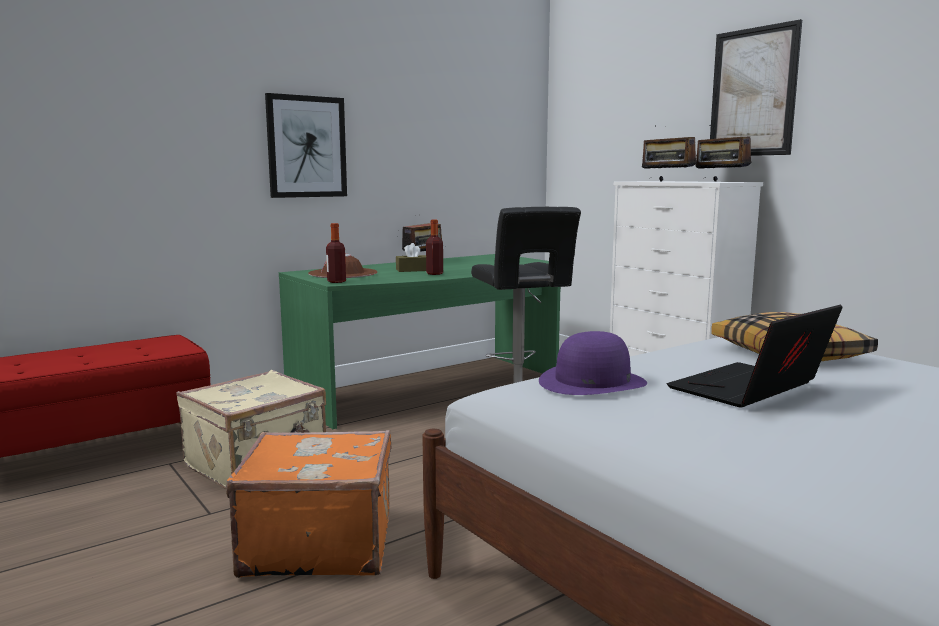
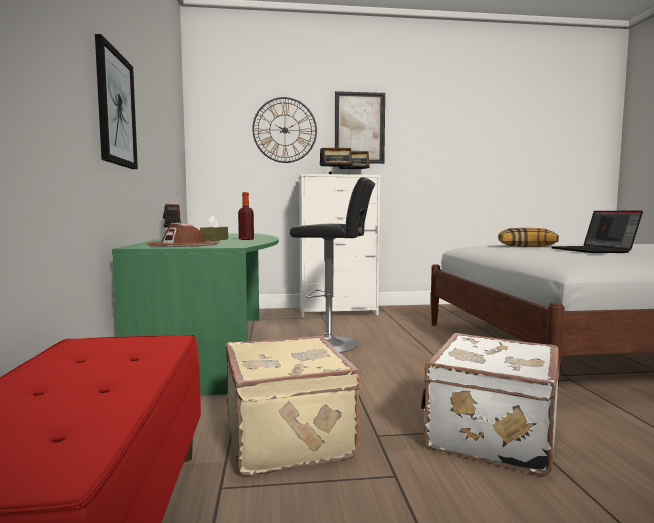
camera: 60 degrees left, 5 degrees down
(318, 544) = (489, 434): orange suitcase -> white suitcase
(336, 281) = (227, 246): bottle -> none
(592, 382) = (575, 257): purple hat -> none
(647, 108) = (284, 130): none -> wall clock

